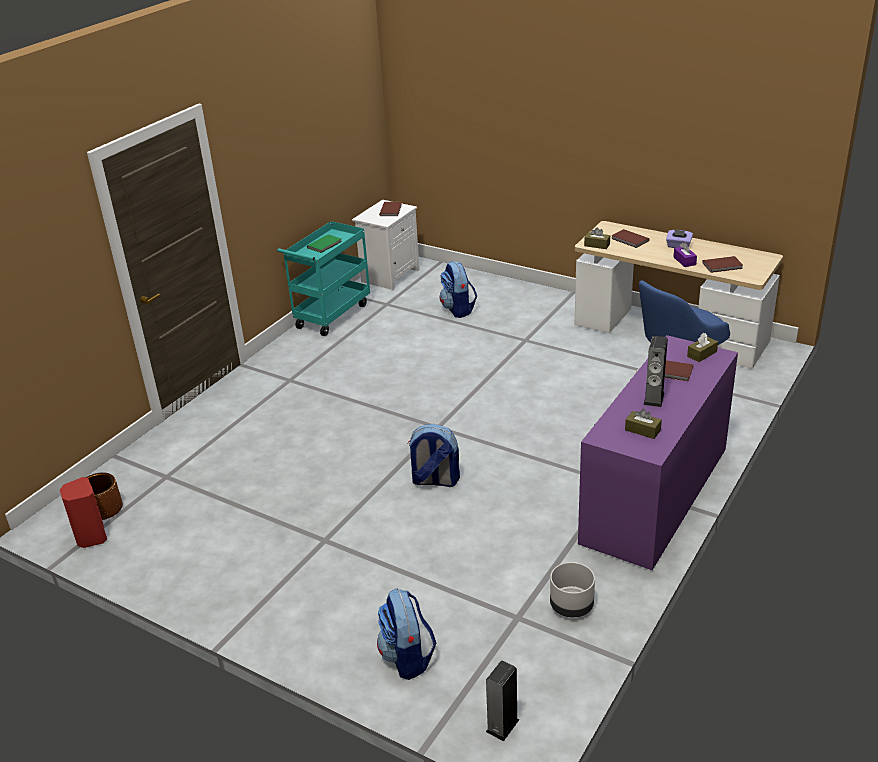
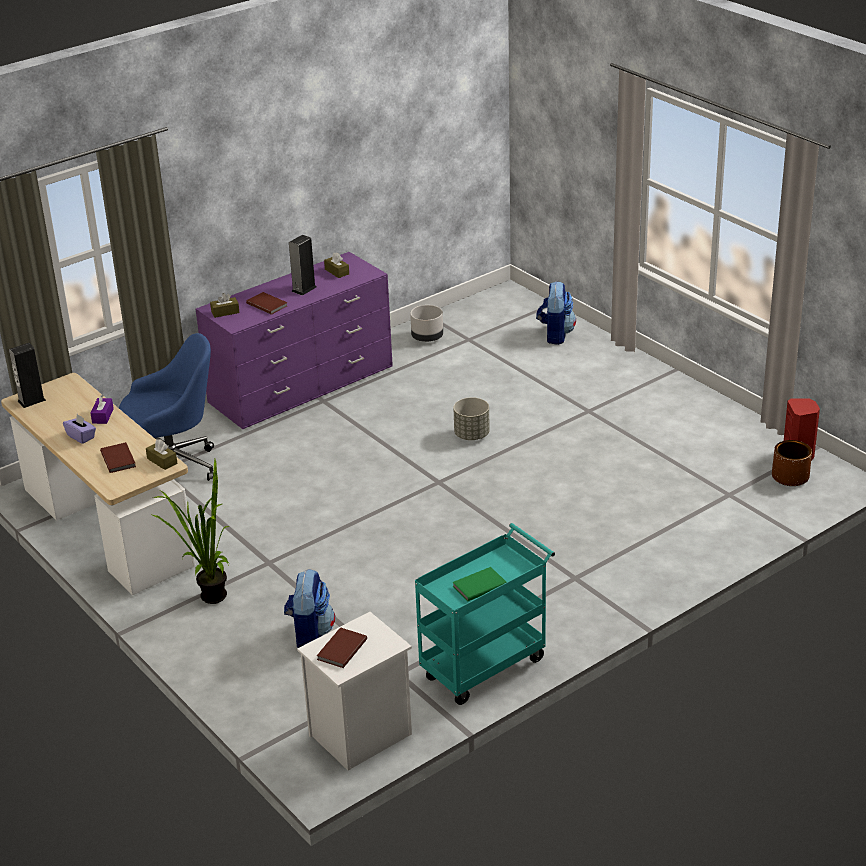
camera: 160 degrees left, 0 degrees up
(434, 481) = (472, 435): backpack -> grey planter
(502, 725) = (513, 298): speaker -> speaker (31, 400)
(546, 313) = (207, 597): none -> potted plant
(723, 266) = (76, 400): brown book -> none

